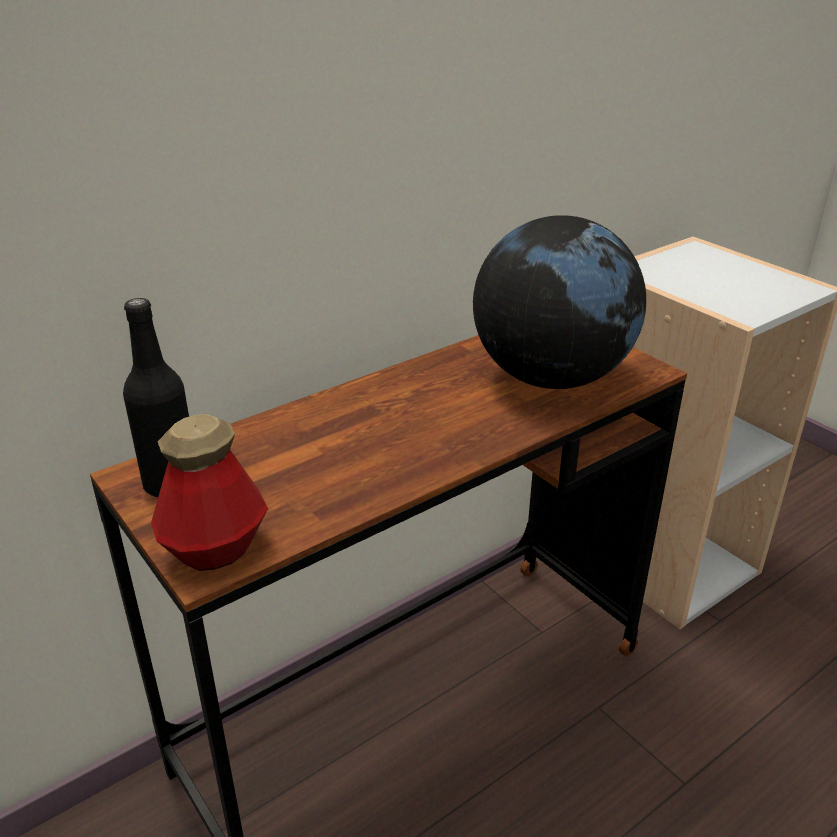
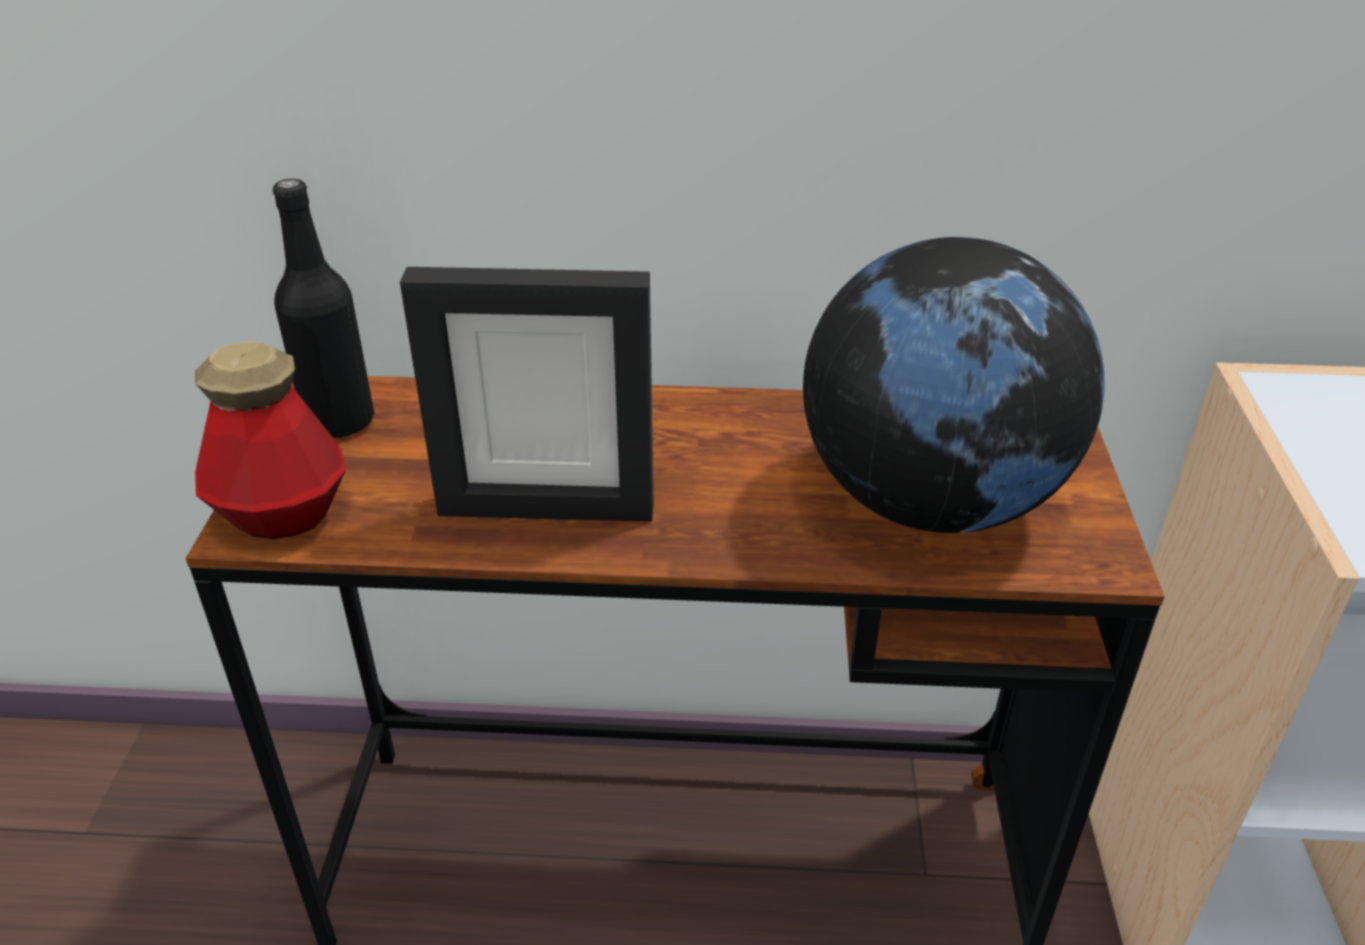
camera: 40 degrees right, 5 degrees up
(374, 466) = (547, 506): none -> picture frame

